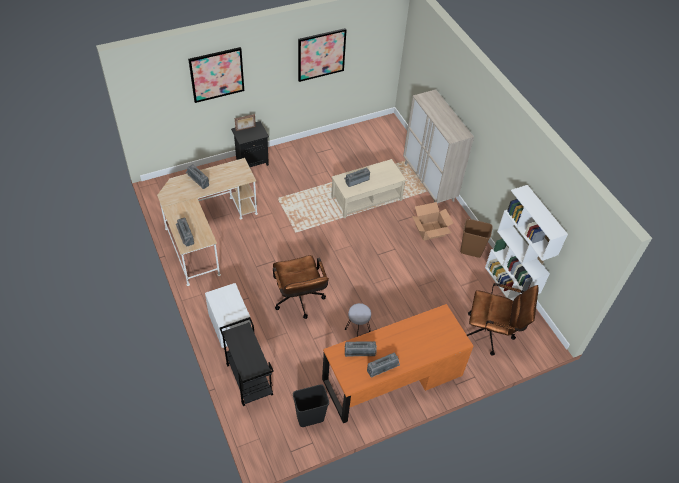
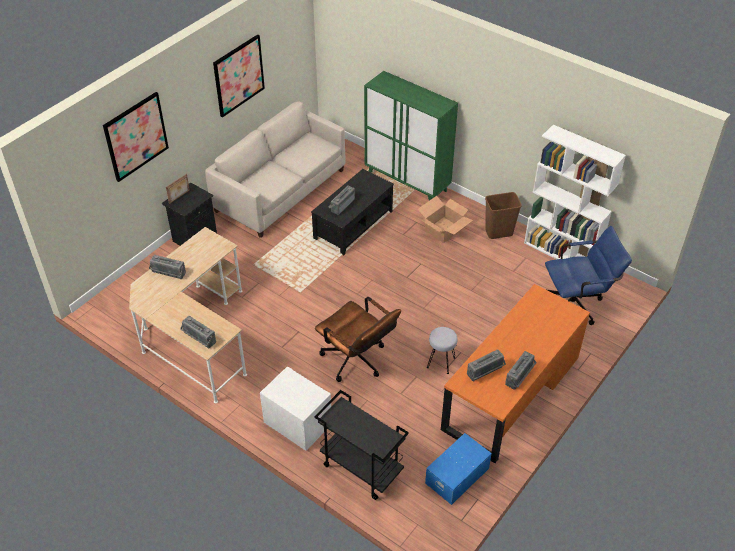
camera: 25 degrees left, 5 degrees down
(310, 418) = (456, 475): black trash can -> blue storage box
(332, 151) = (280, 190): none -> beige sofa
(366, 198) = (353, 224): beige coffee table -> black coffee table
(429, 182) = (407, 182): beige cabinet -> green cabinet
(492, 334) = (577, 304): brown office chair -> blue office chair

